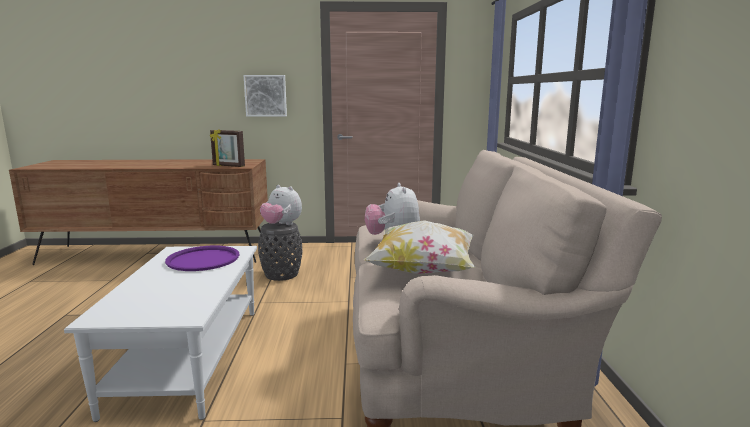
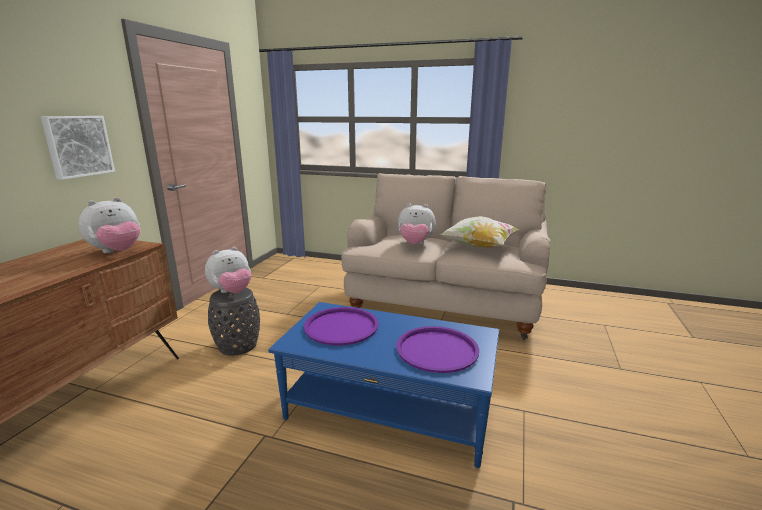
camera: 70 degrees left, 5 degrees up
(153, 298) = (437, 350): none -> purple tray
(188, 358) = (389, 411): white coffee table -> blue coffee table
(228, 166) = (117, 252): picture frame -> plush toy

